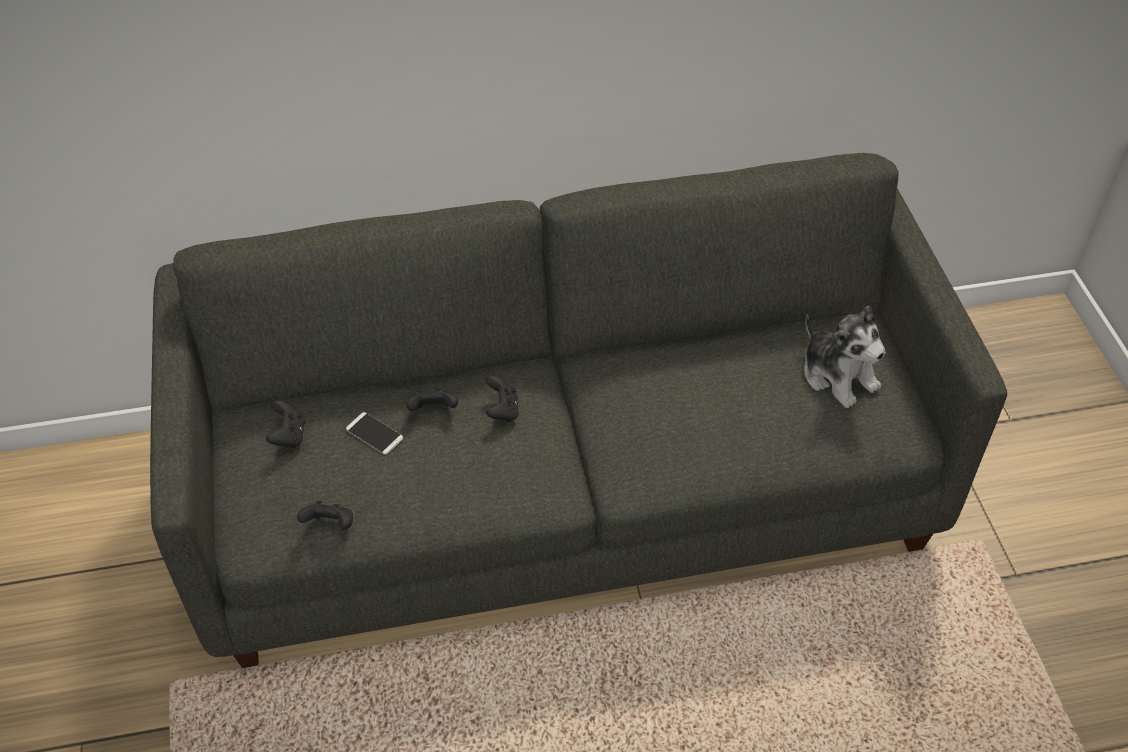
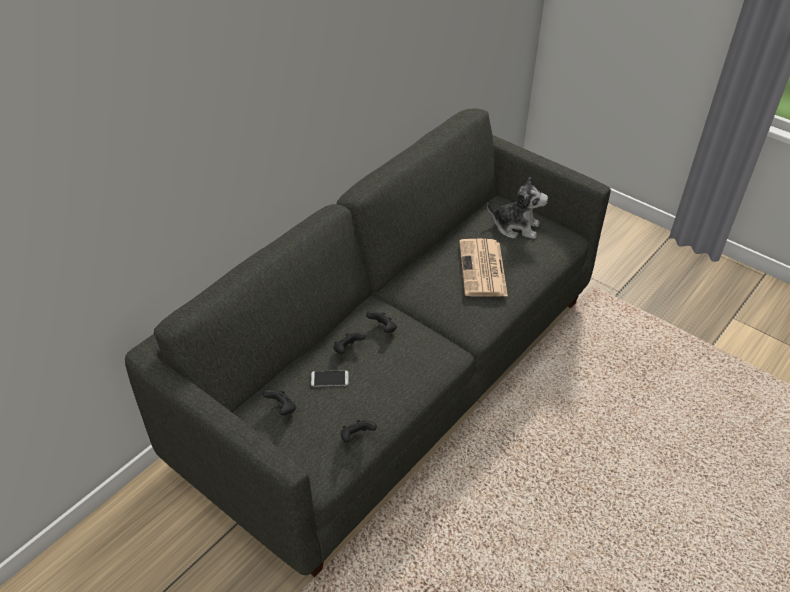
camera: 40 degrees left, 5 degrees down
(719, 409) = (483, 269): none -> newspaper

